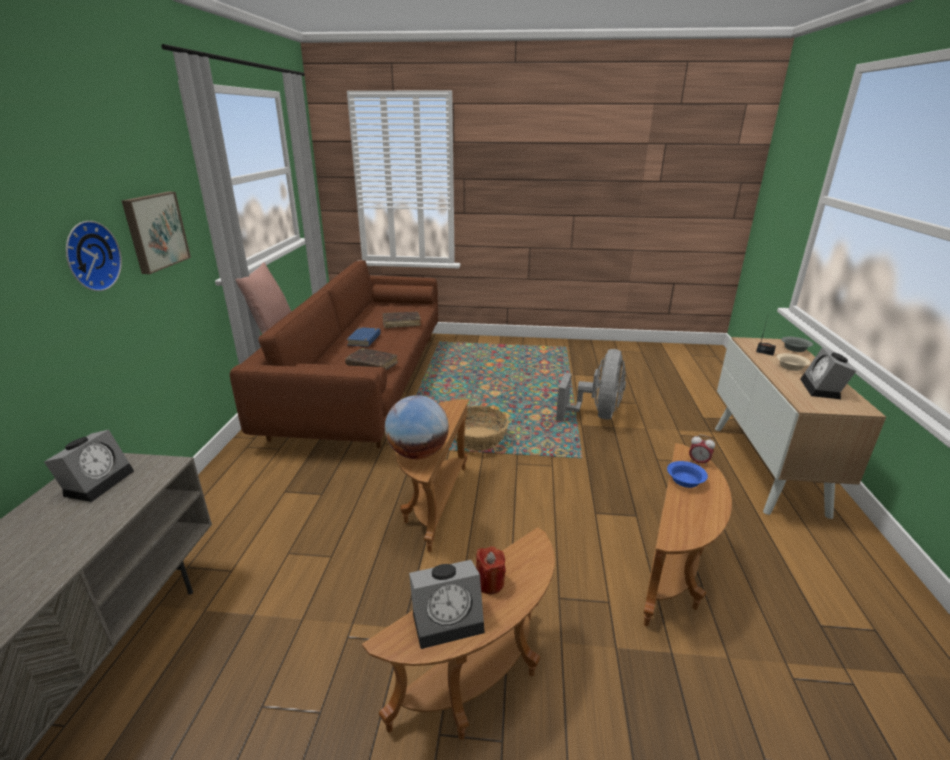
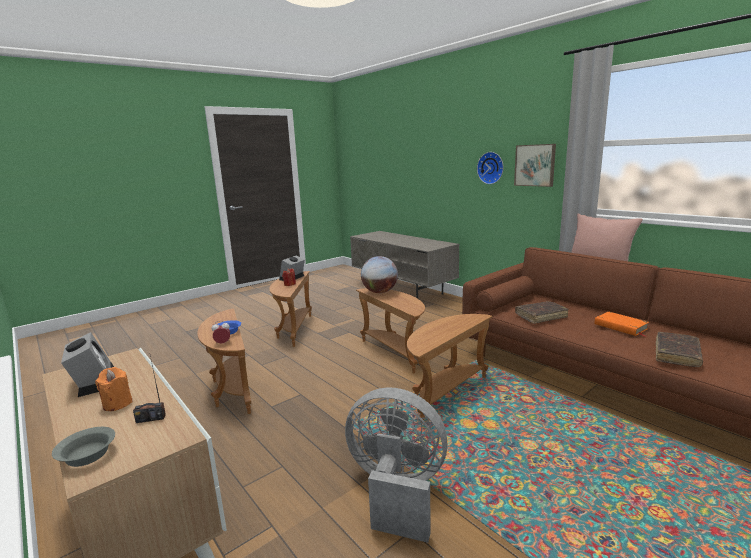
camera: 135 degrees right, 10 degrees down
(98, 481) = (432, 244): alarm clock -> none
(364, 339) = (620, 326): blue book -> orange book
(478, 439) = (445, 394): basket -> brown side table
(596, 414) = (396, 491): grey fan -> grey fan turned 135 degrees clockwise
(791, 367) = (117, 404): beige bowl -> orange candle

